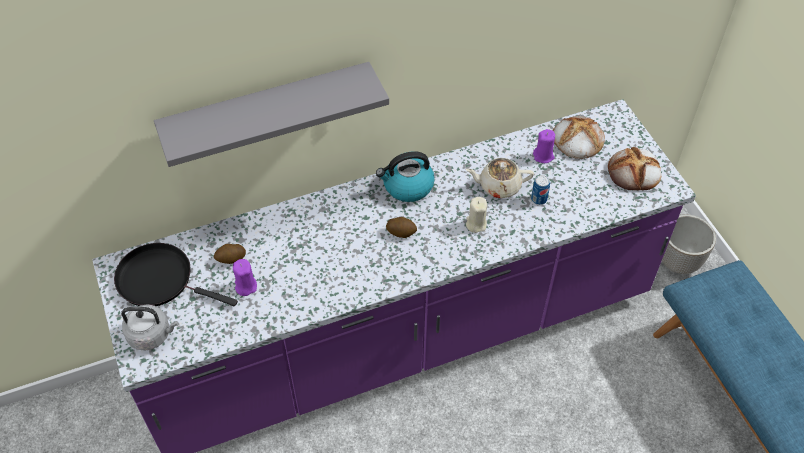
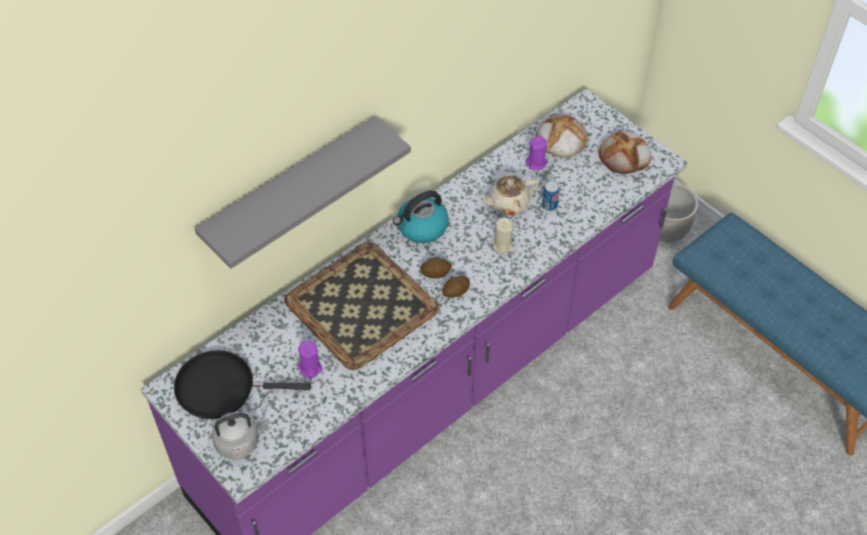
camera: 20 degrees left, 0 degrees up
(231, 259) = (282, 347): potato -> potato (455, 292)
(320, 242) = (363, 305): none -> tray

